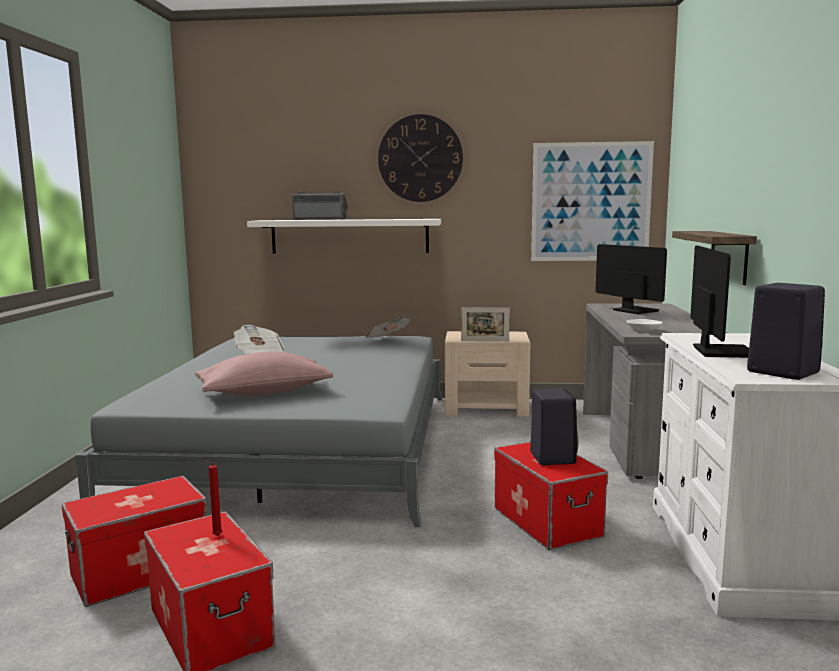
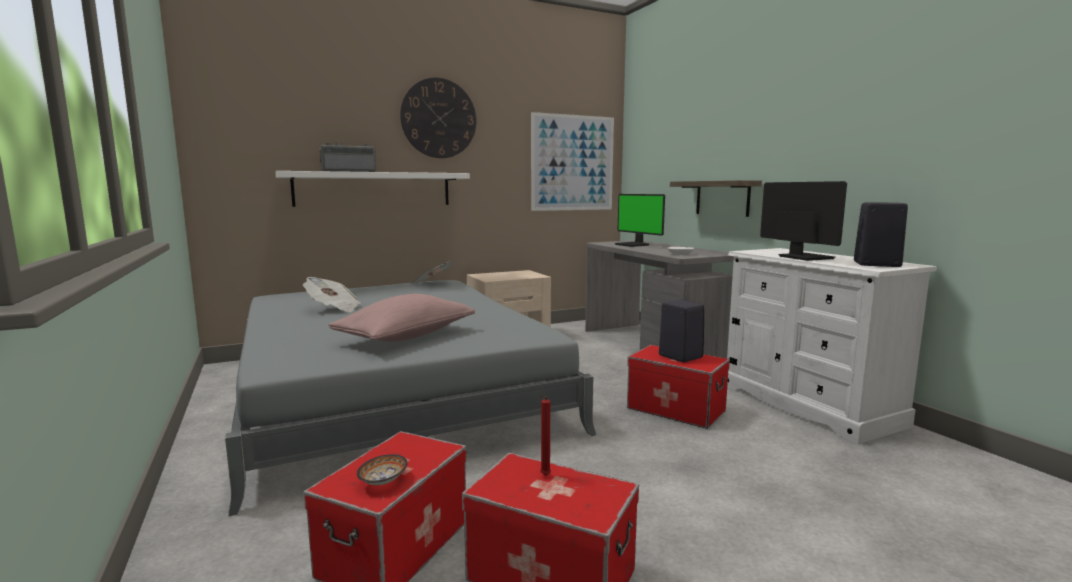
camera: 30 degrees left, 0 degrees up
(110, 509) = (381, 482): none -> bowl
(485, 341) = (514, 278): picture frame -> none
(633, 311) = (633, 245): monitor -> monitor turned 150 degrees counterclockwise

